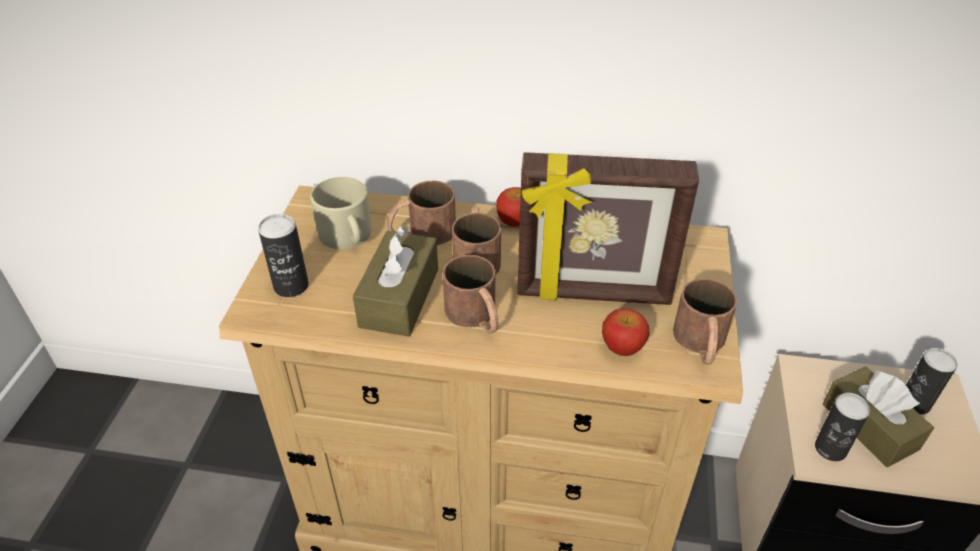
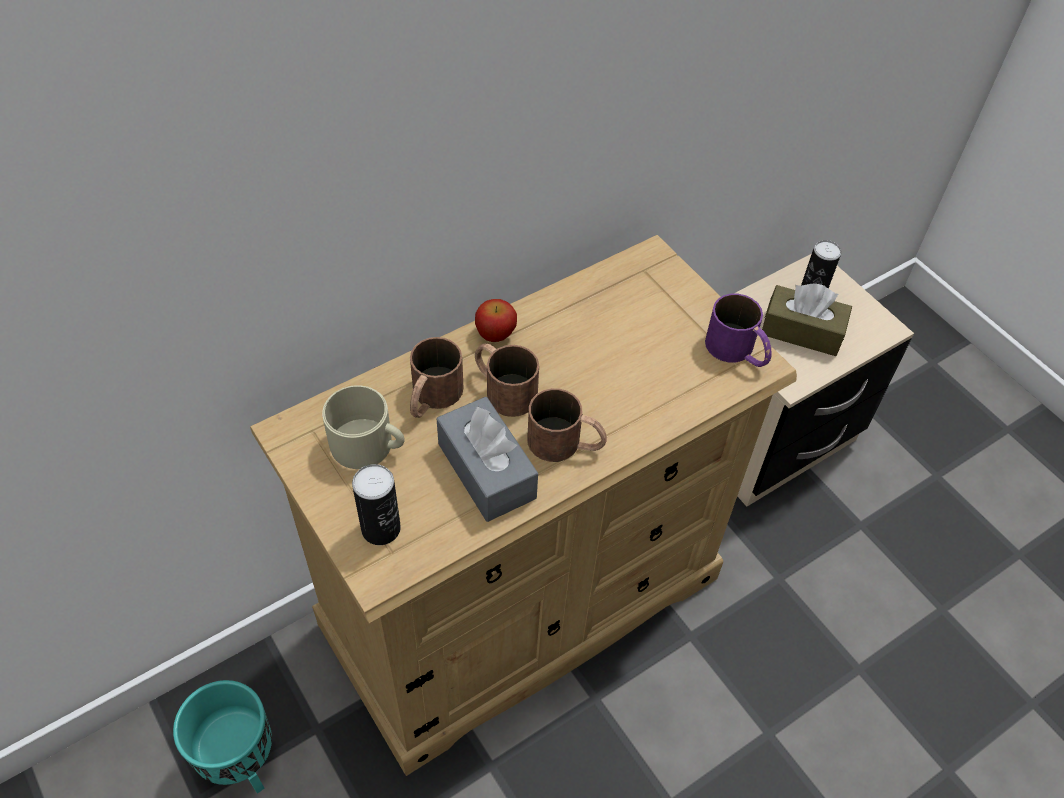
camera: 45 degrees left, 10 degrees up
(229, 463) = (243, 761): none -> turquoise planter
(399, 297) = (486, 471): brown tissue box -> grey tissue box
(593, 294) = (627, 361): picture frame -> none
(622, 347) = (693, 392): apple -> none
(701, 344) = (738, 351): brown mug -> purple mug
(830, 448) = (793, 367): can -> none

